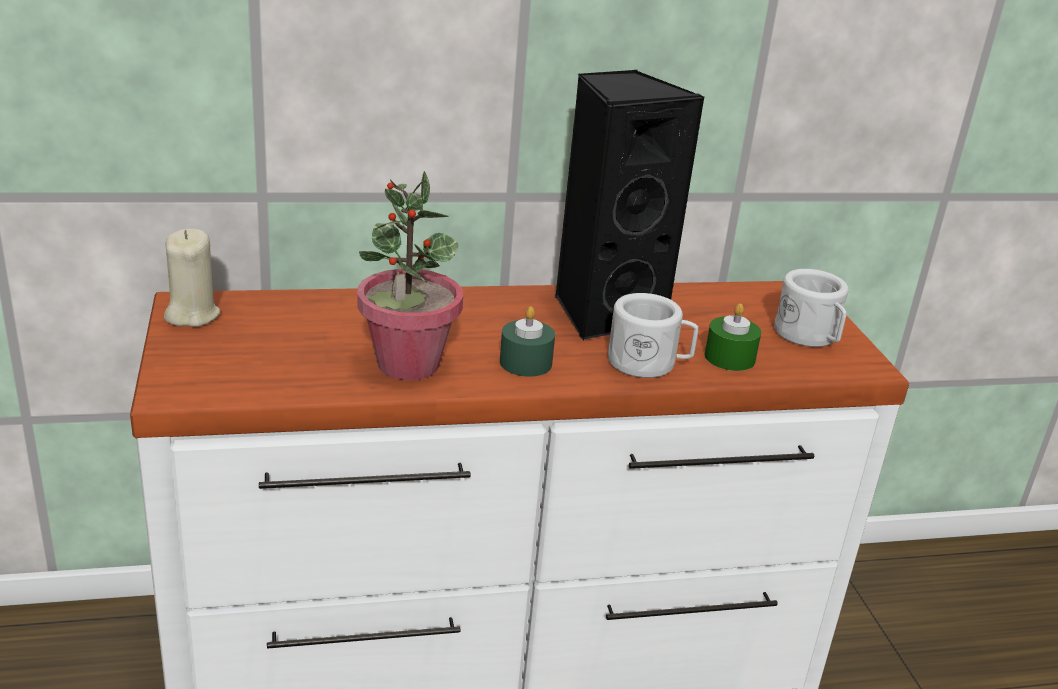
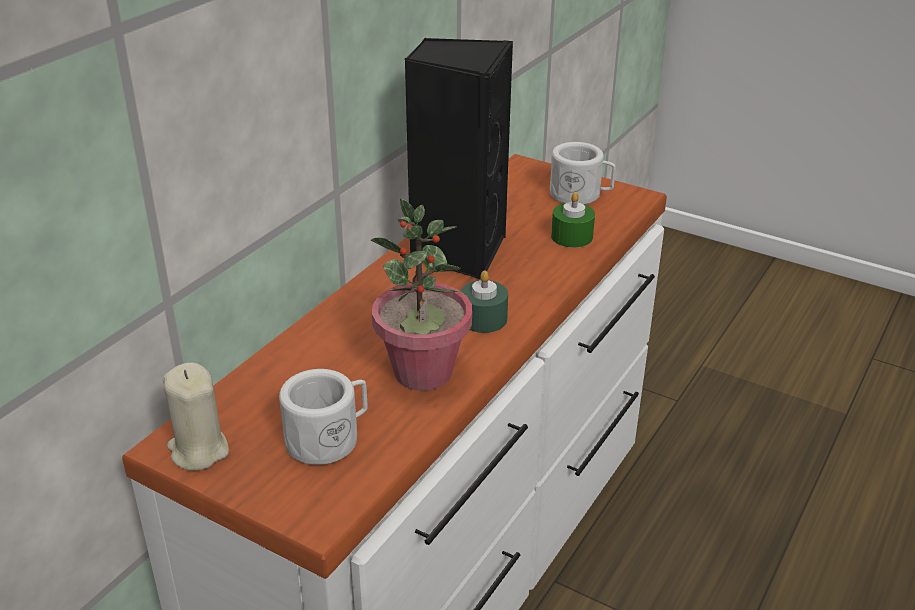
camera: 45 degrees left, 5 degrees up
(649, 363) = (543, 270): white mug -> white mug (329, 438)

